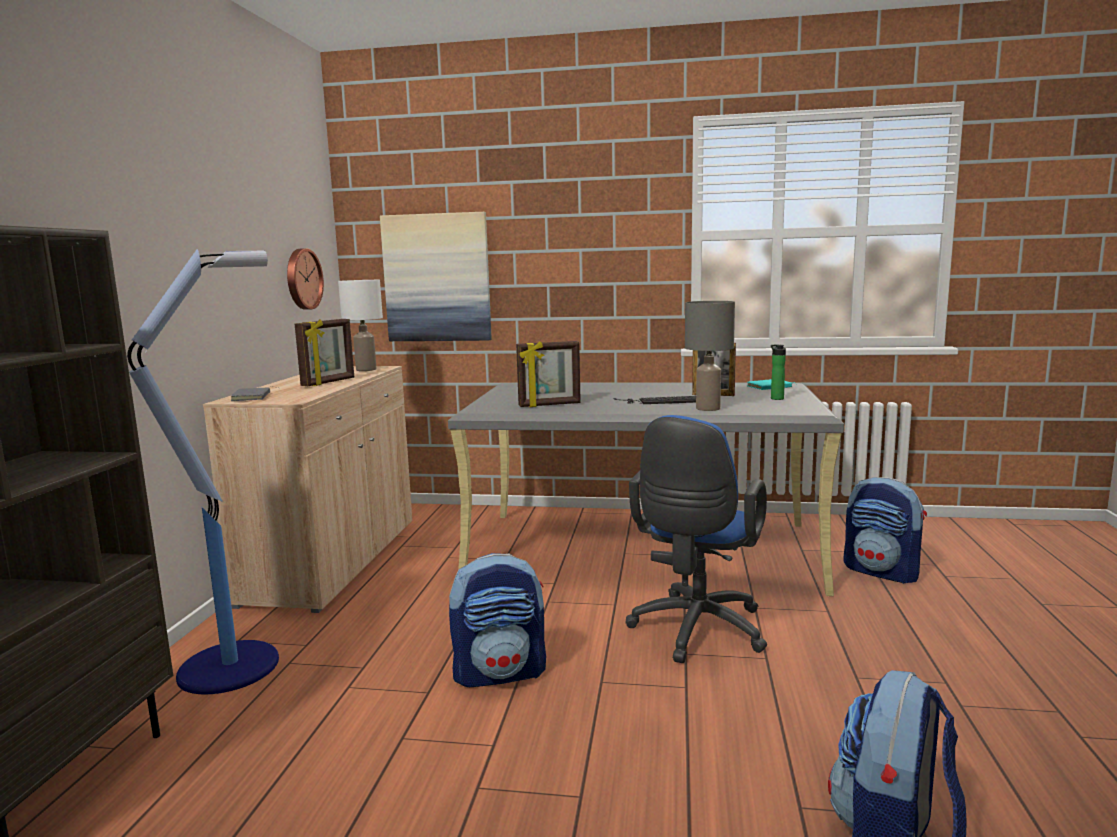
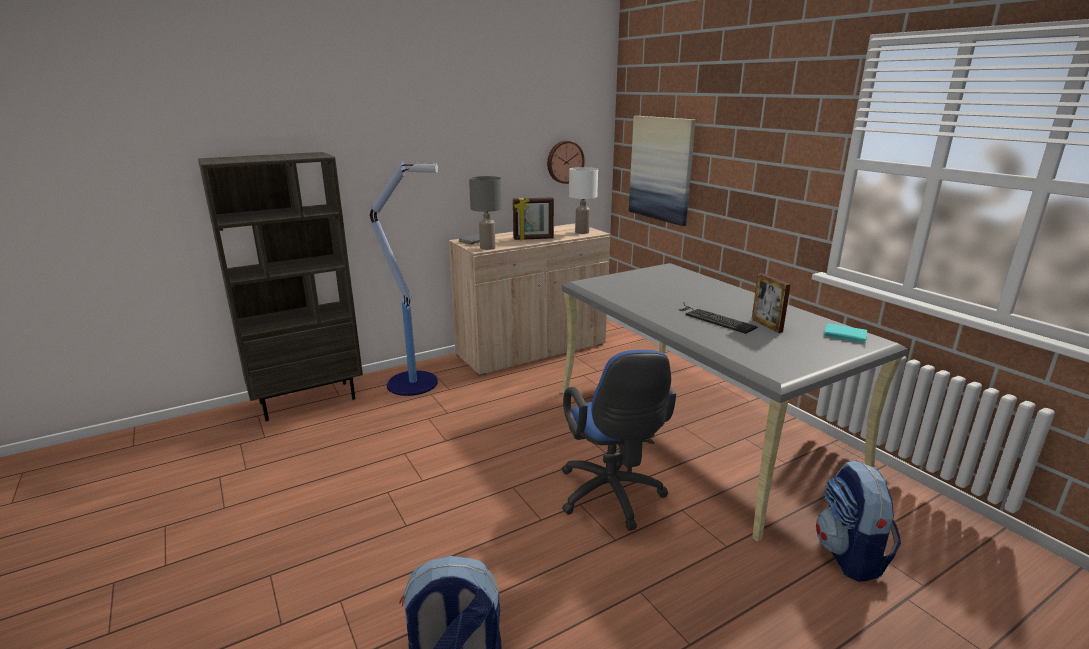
camera: 50 degrees right, 10 degrees up
(500, 673) = (485, 451): backpack -> none
(549, 405) = (631, 293): picture frame -> none
(695, 632) = (612, 497): blue office chair -> blue office chair turned 90 degrees counterclockwise
(707, 409) = (712, 336): grey table lamp -> grey table lamp (487, 248)
(776, 398) = (802, 348): bottle -> none

